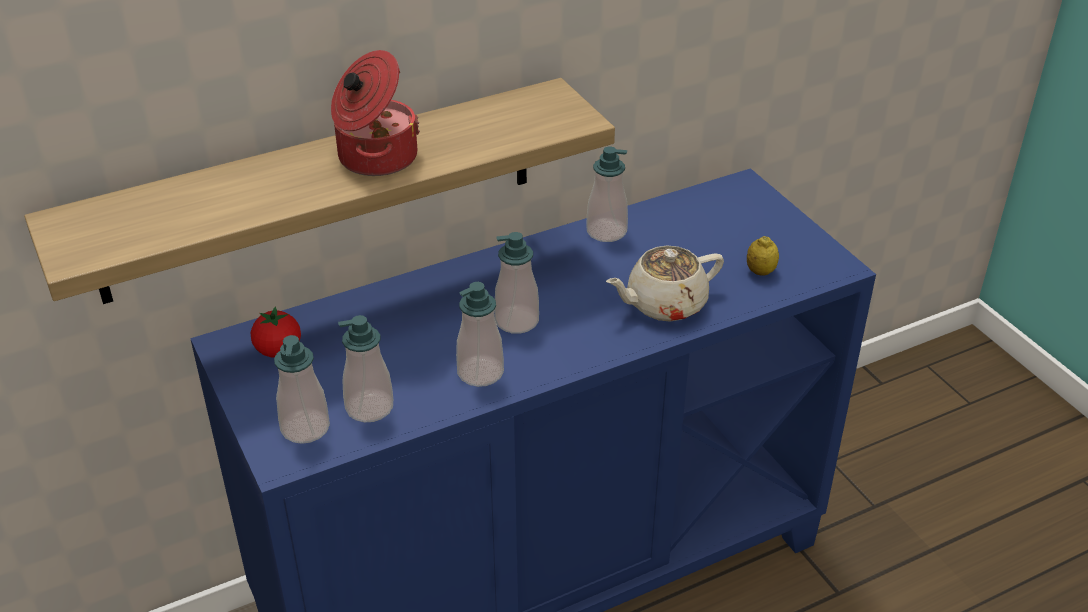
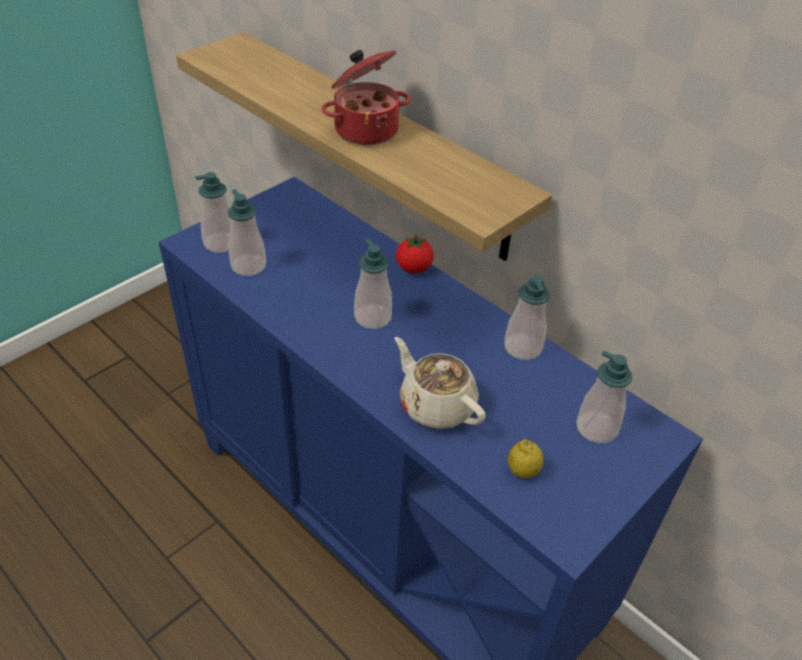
camera: 70 degrees right, 5 degrees up
(278, 351) = (294, 213): tomato -> tomato (413, 268)
(480, 372) = (303, 311): soap dispenser -> soap dispenser (596, 428)

